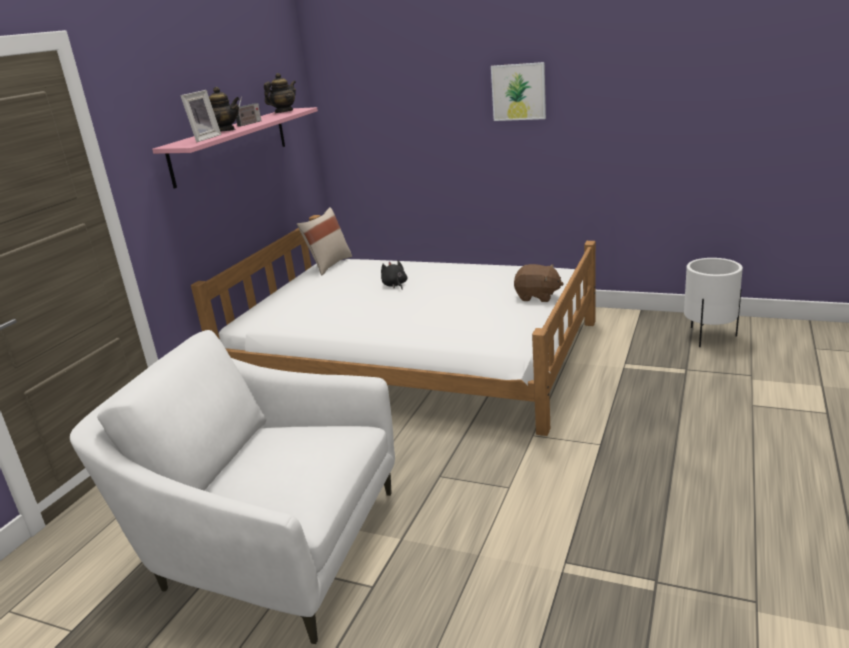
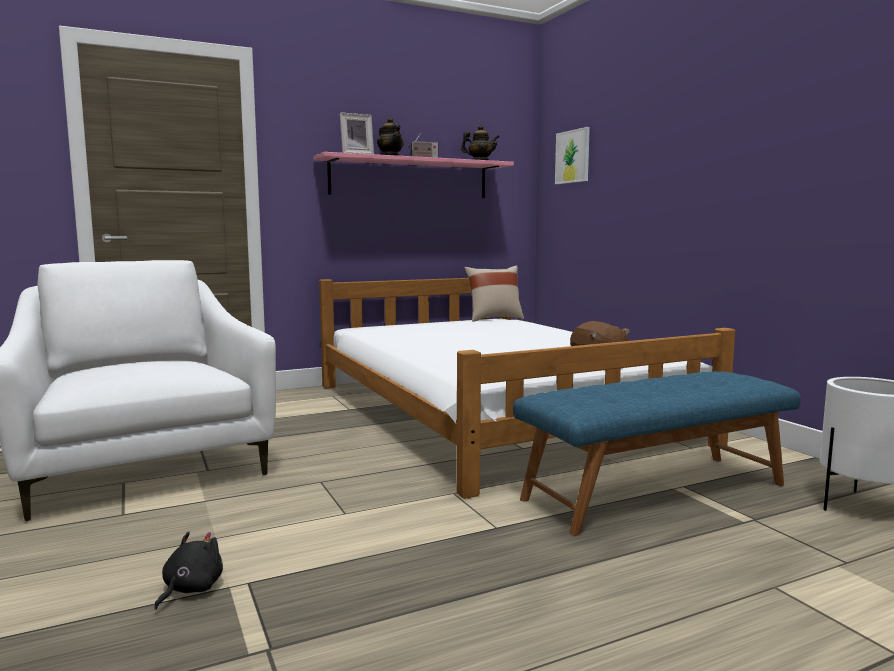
camera: 40 degrees right, 15 degrees down
(395, 285) = (502, 334): black plush toy -> black plush toy (190, 589)
(518, 92) = (698, 144): picture -> picture (572, 156)
(619, 374) = (654, 491): none -> blue bench

